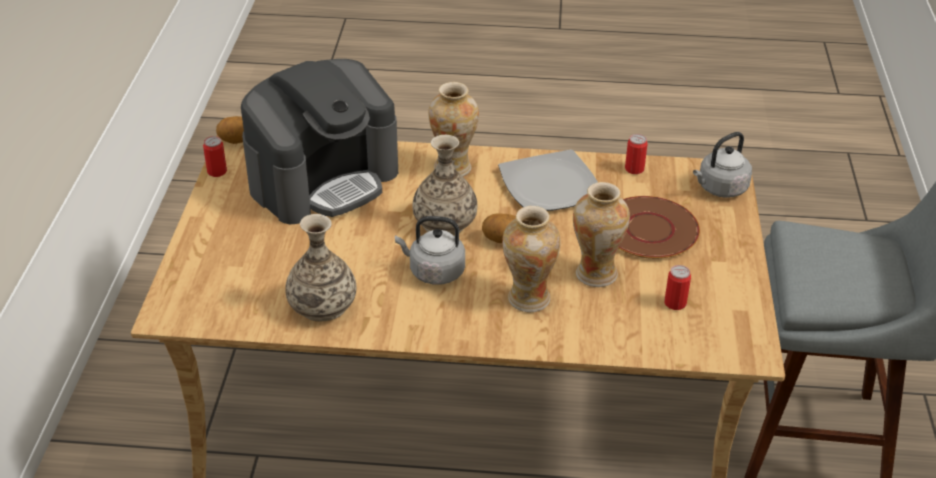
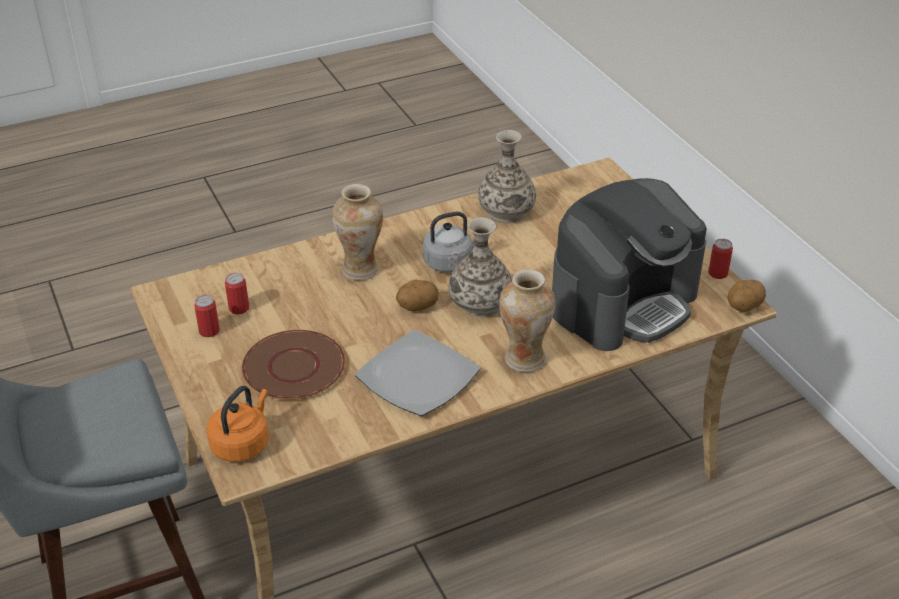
camera: 150 degrees right, 0 degrees up
(324, 179) = (623, 301): coffee machine -> coffee machine turned 150 degrees counterclockwise
(595, 274) = (319, 308): vase -> none
(634, 169) = (345, 432): can -> can (209, 331)
(720, 189) = (242, 444): grey kettle -> orange kettle

